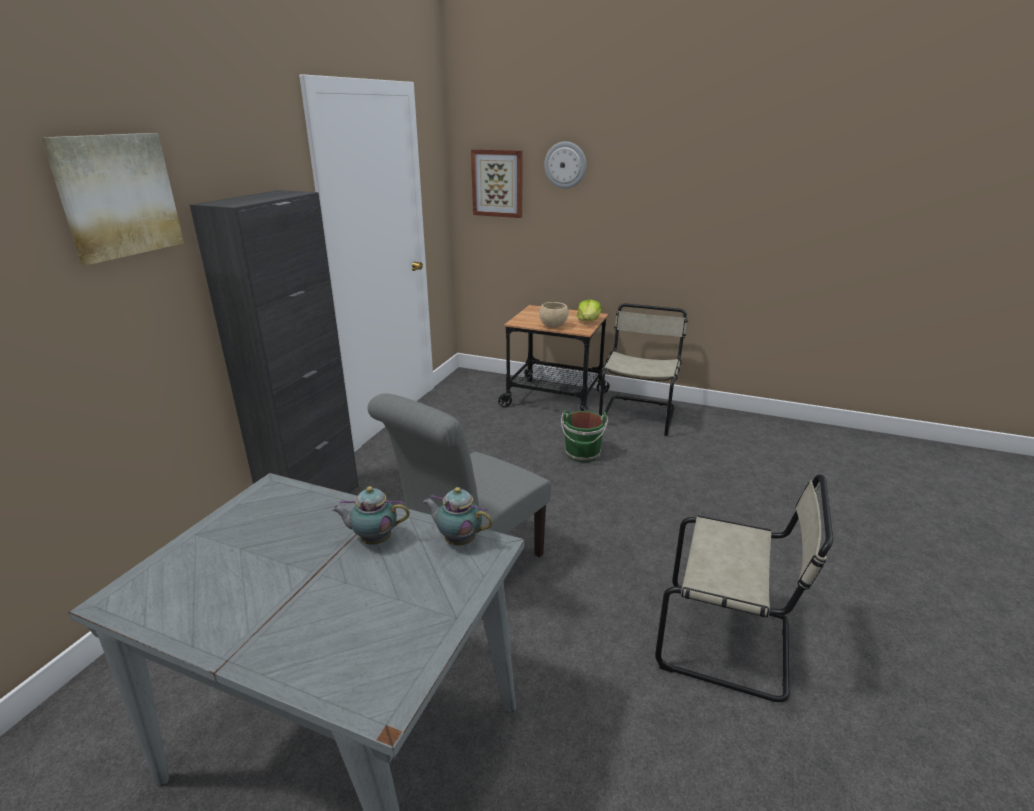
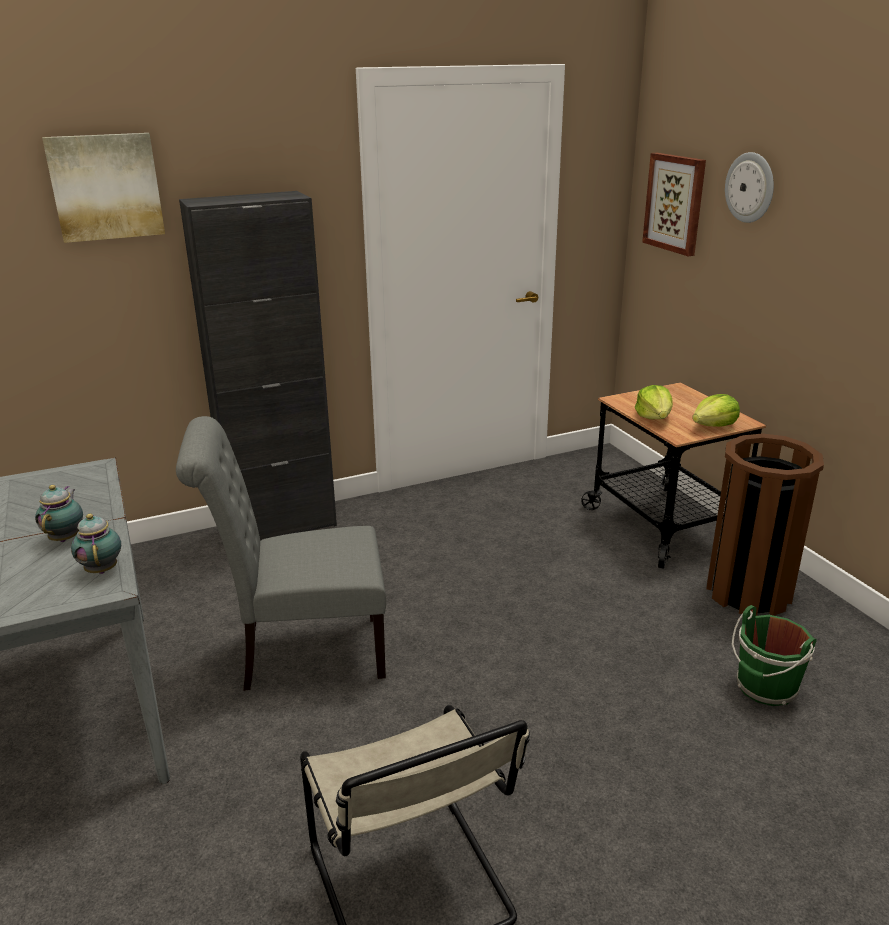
camera: 45 degrees right, 0 degrees up
(373, 540) = (66, 538): teapot -> teapot turned 45 degrees clockwise
(553, 326) = (654, 417): beige bowl -> lettuce
(582, 454) = (592, 603): green bucket -> green bucket (765, 688)
(638, 414) = (748, 592): beige chair -> brown trash can

